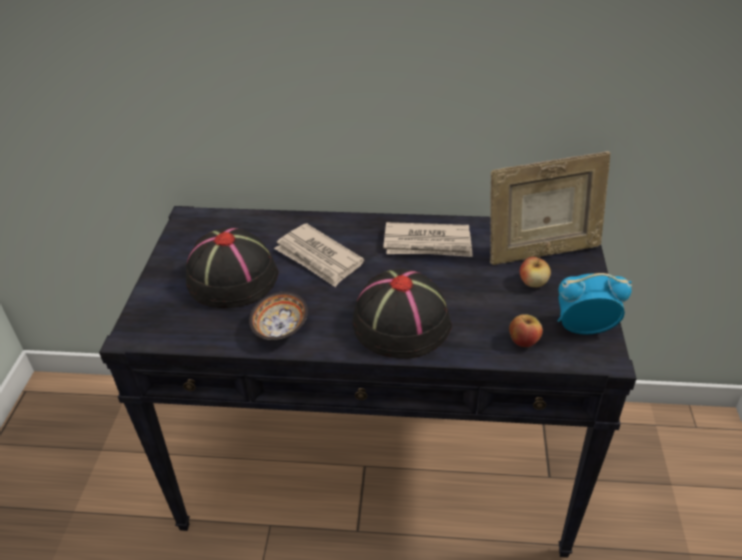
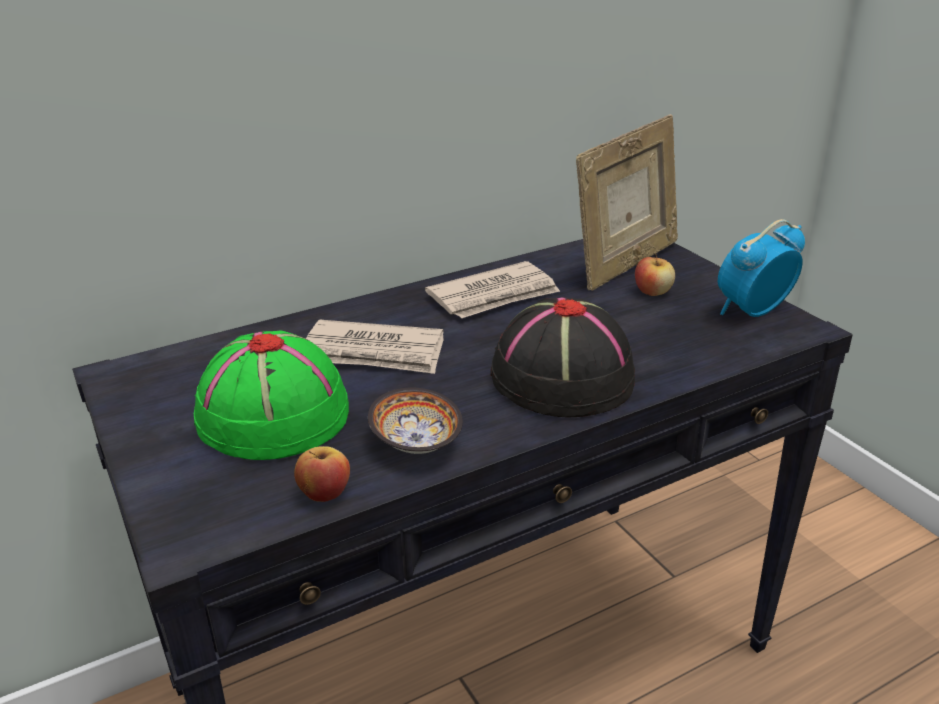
camera: 35 degrees left, 10 degrees down
(231, 277) = (272, 415): black hat -> green hat
(523, 341) = (712, 344): apple -> apple (324, 493)

